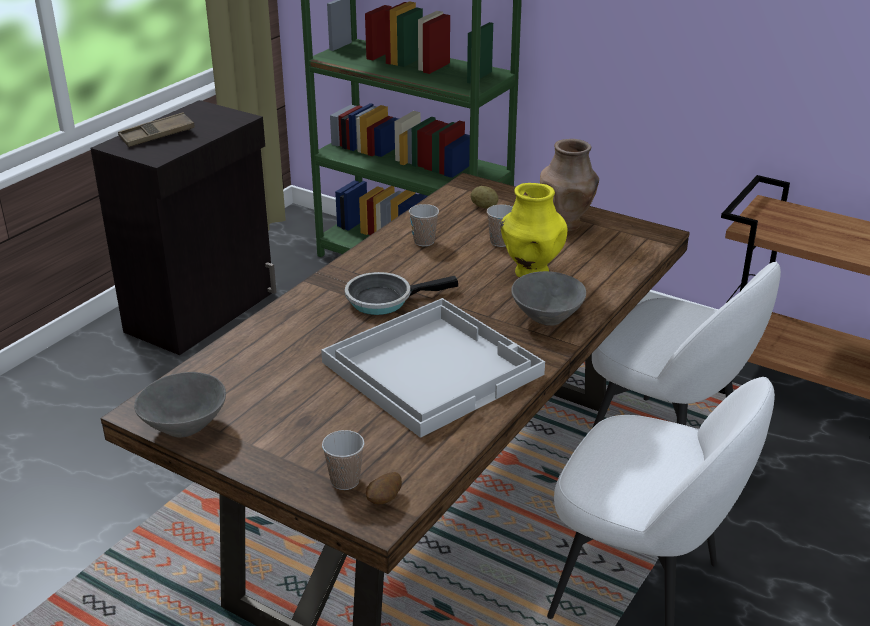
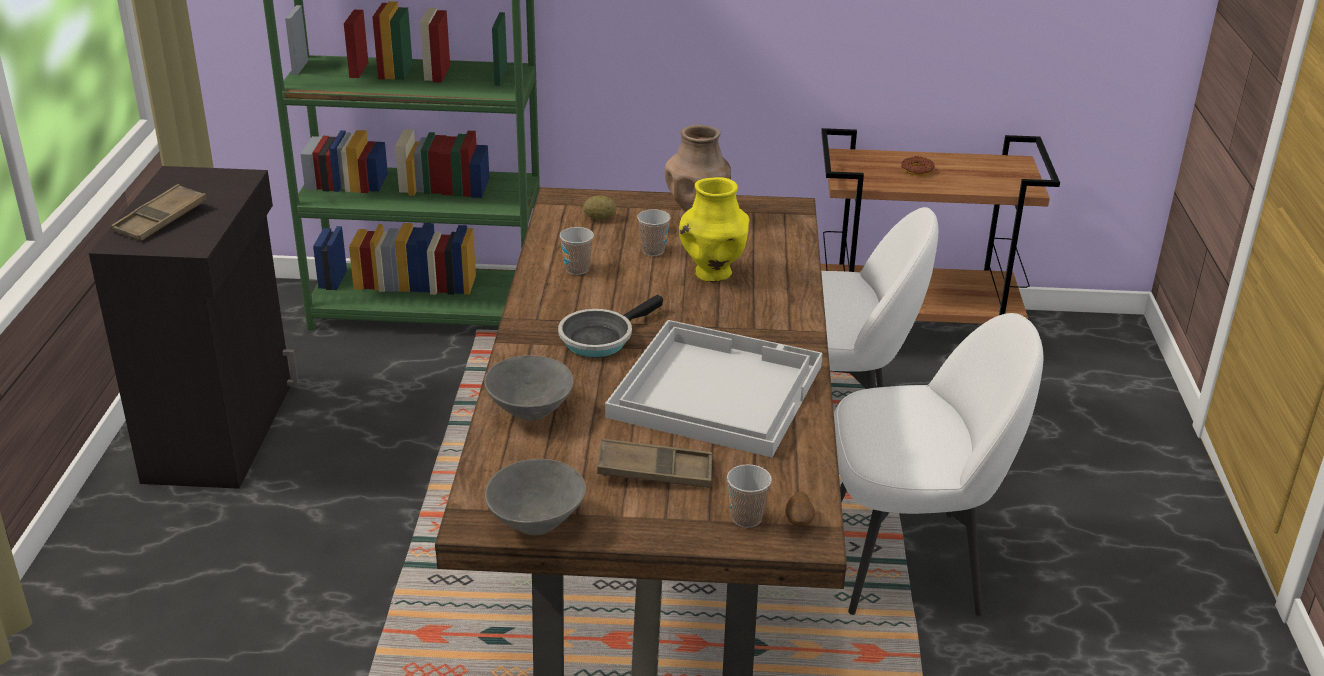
camera: 30 degrees left, 0 degrees up
(314, 417) = (655, 471): none -> brown tray
(547, 318) = (771, 313): grey bowl -> grey bowl (530, 411)
(828, 231) = (917, 170): none -> donut

